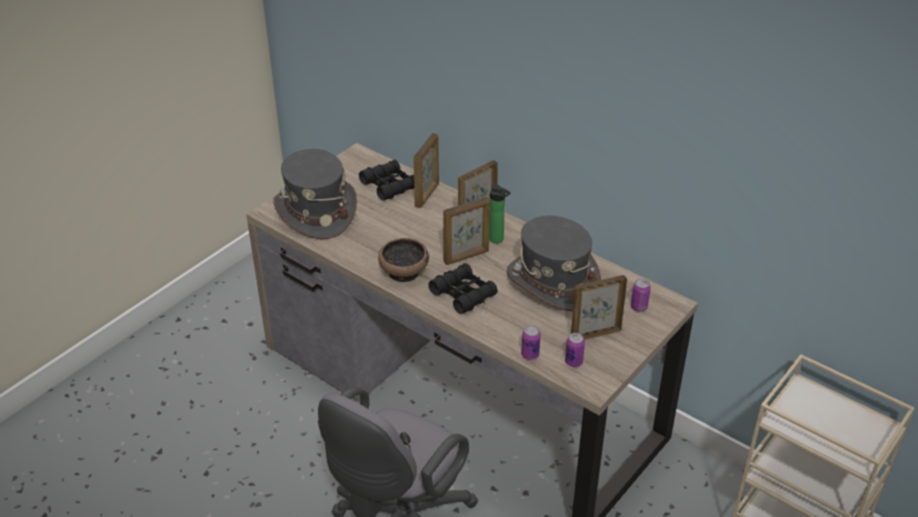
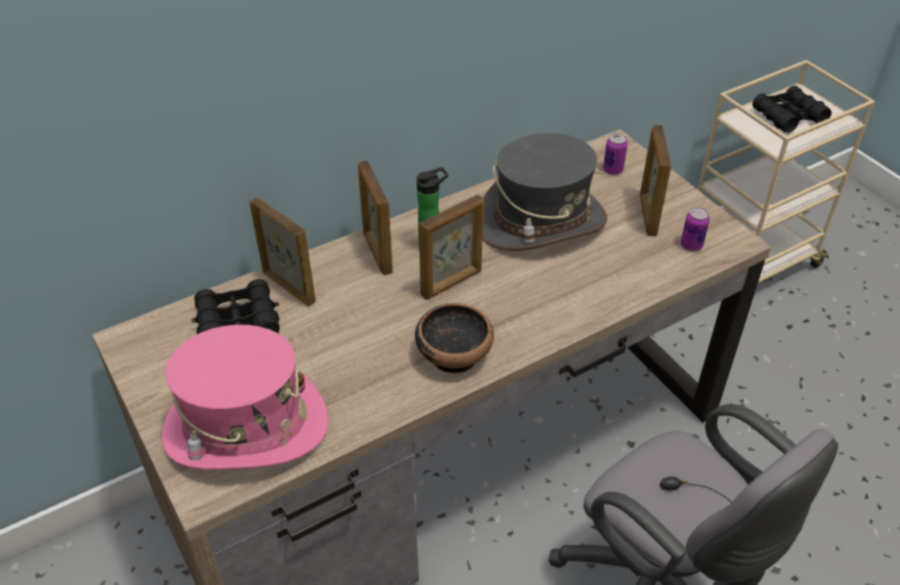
camera: 70 degrees left, 5 degrees up
(316, 212) = (245, 427): grey hat -> pink hat
(463, 294) = (529, 307): black binoculars -> black binoculars (788, 116)
(466, 256) = (452, 283): picture frame -> picture frame turned 60 degrees clockwise
(530, 355) = (668, 277): can -> none

